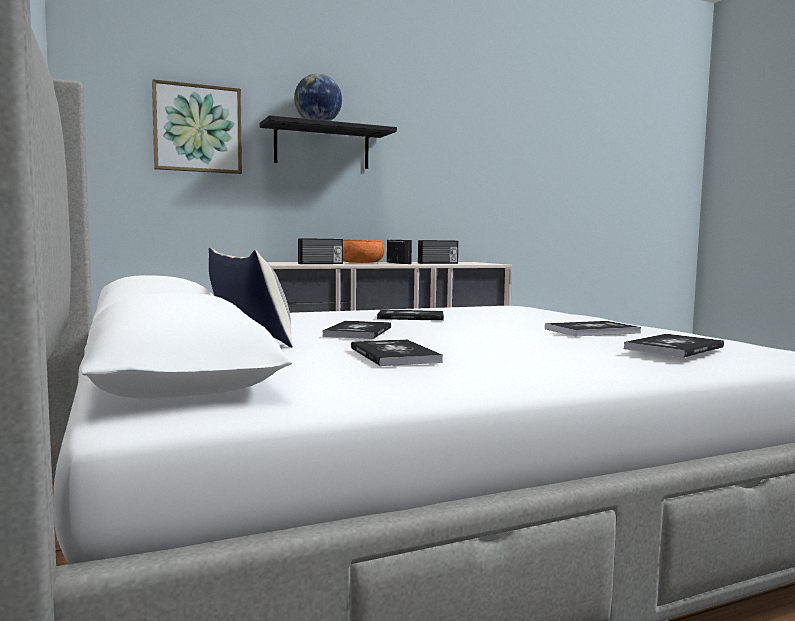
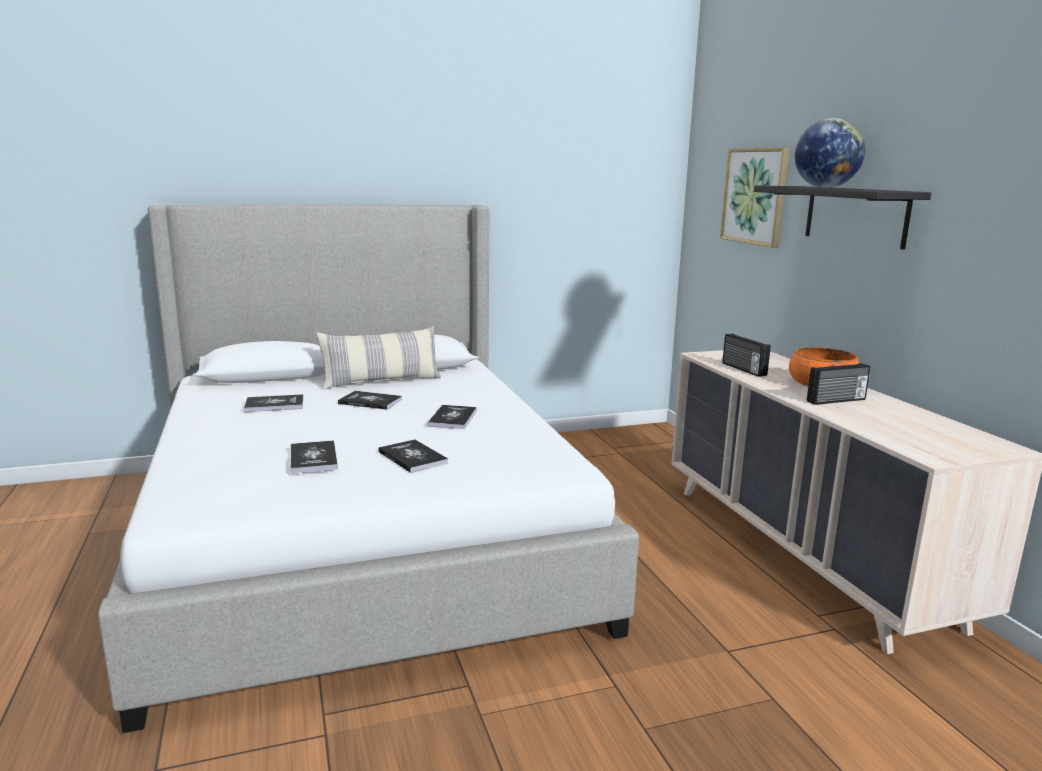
camera: 95 degrees right, 10 degrees up
(438, 263) = (866, 420): radio -> none
(674, 348) = (213, 466): book -> book (412, 457)

